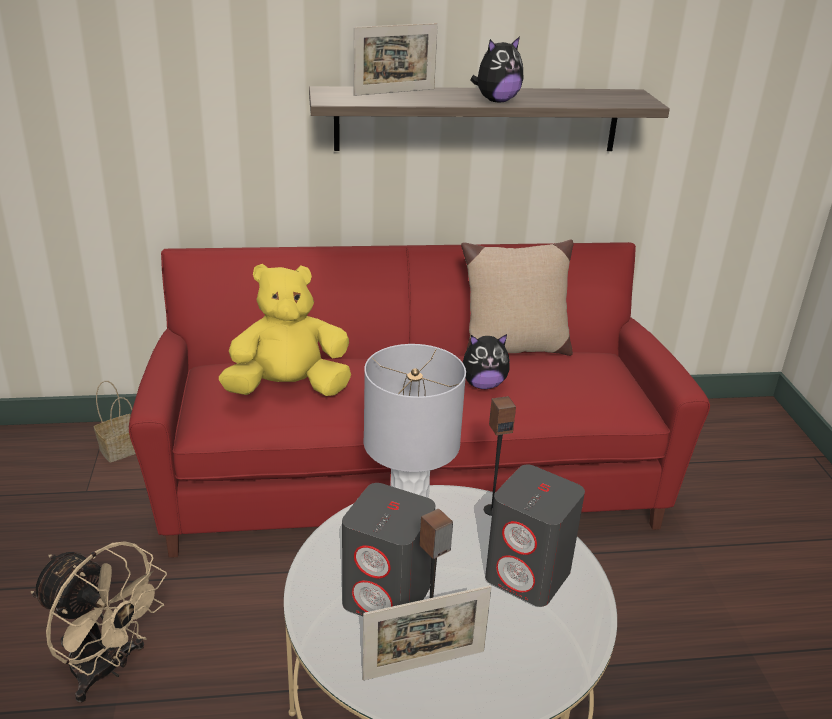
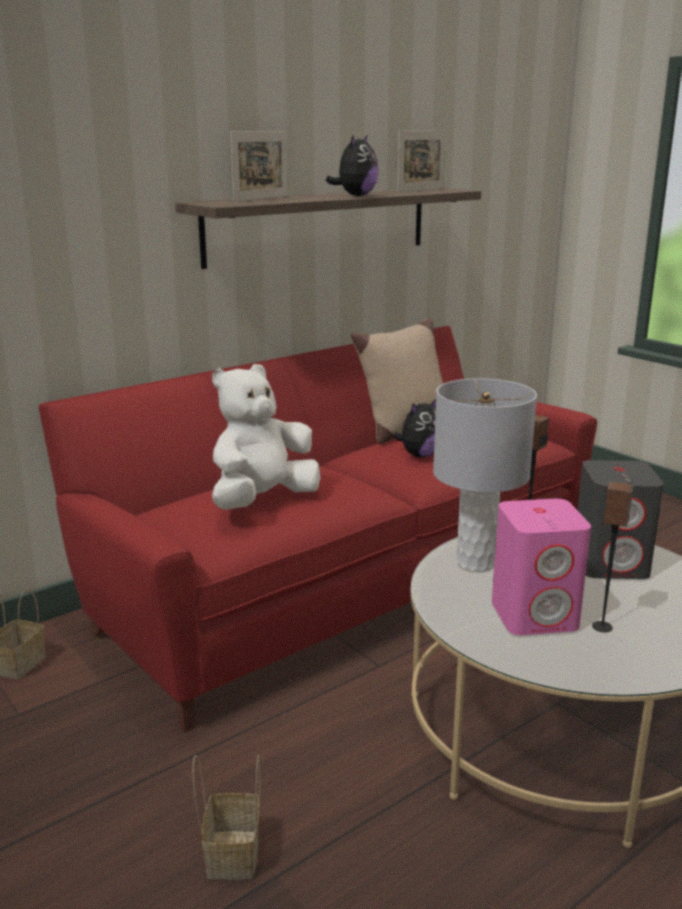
camera: 30 degrees left, 10 degrees down
(107, 669) = (232, 852): beige fan -> basket
(288, 389) = (262, 500): yellow plush toy -> white plush toy
(387, 596) = (535, 615): grey speaker -> pink speaker
(424, 665) = (626, 645): picture frame -> picture frame (421, 190)

